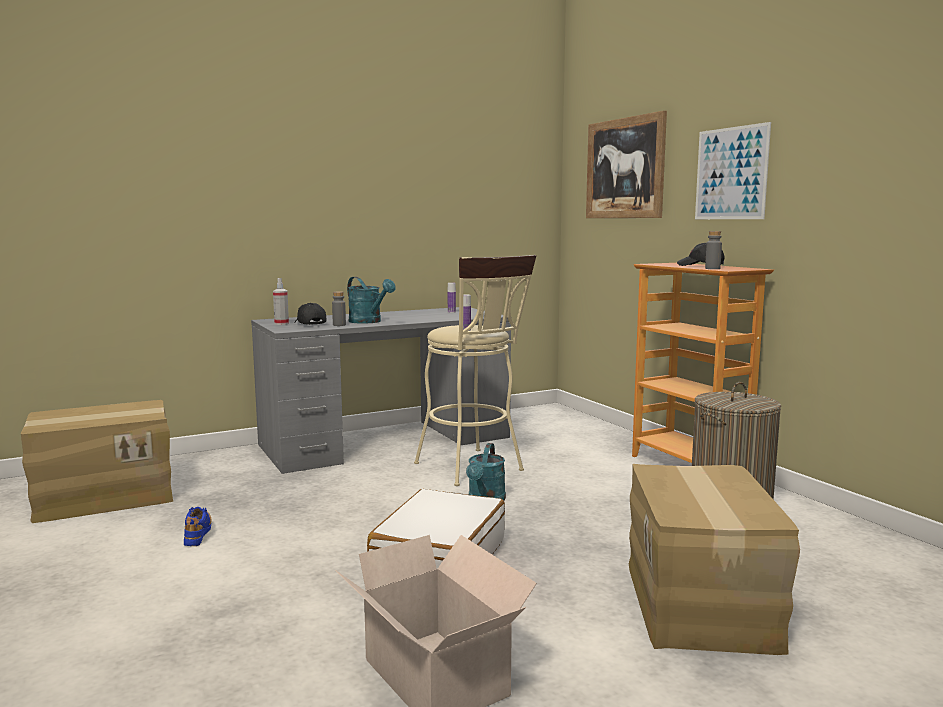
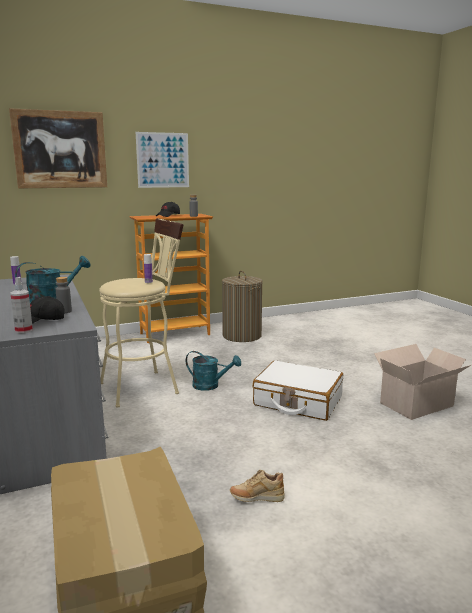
camera: 85 degrees left, 5 degrees up
(199, 535) = (256, 498): blue shoe -> beige shoe
(701, 604) = (336, 353): cardboard box -> none

